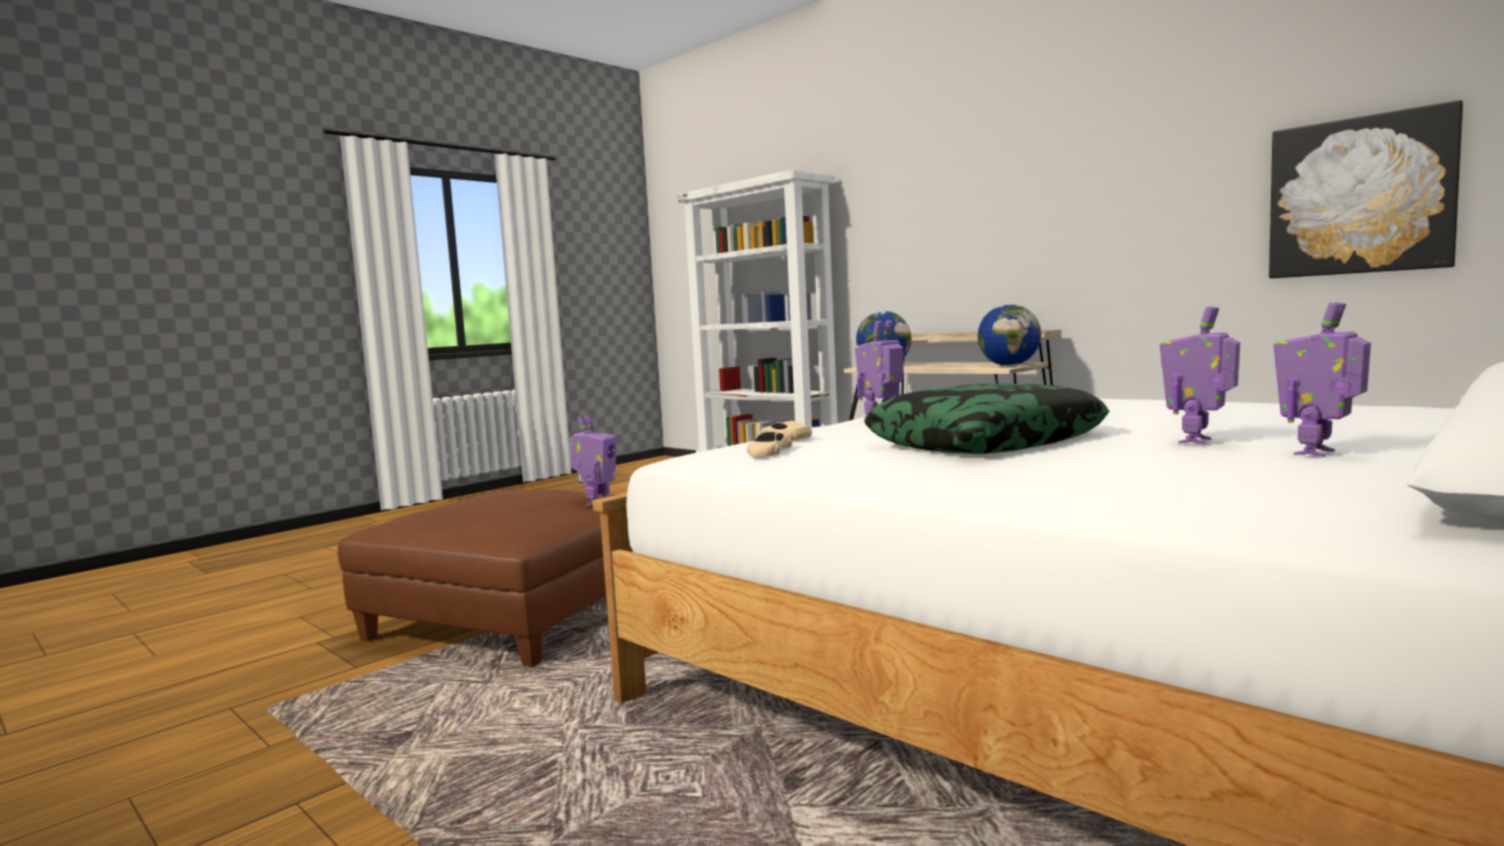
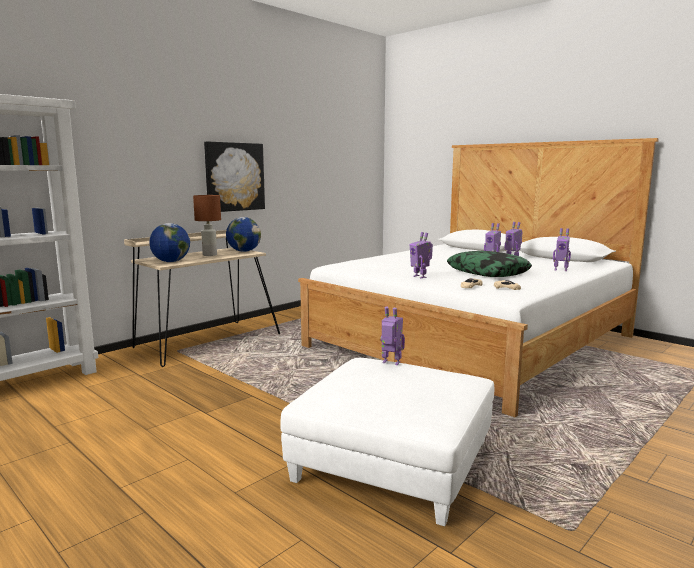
camera: 90 degrees left, 5 degrees up
(518, 614) = (392, 461): brown ottoman -> white ottoman
(954, 365) = (209, 255): none -> brown table lamp
(1132, 486) = (560, 270): none -> toy robot
(1360, 196) = (323, 173): picture -> picture (234, 177)

